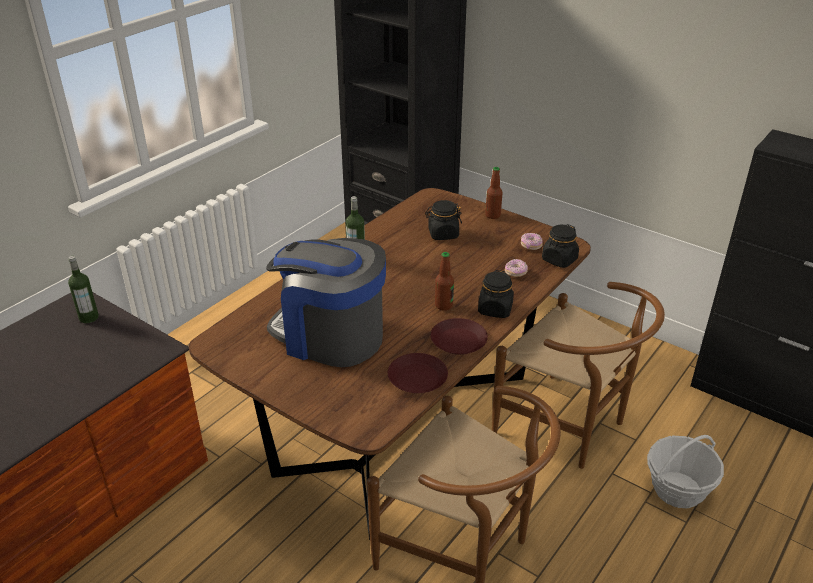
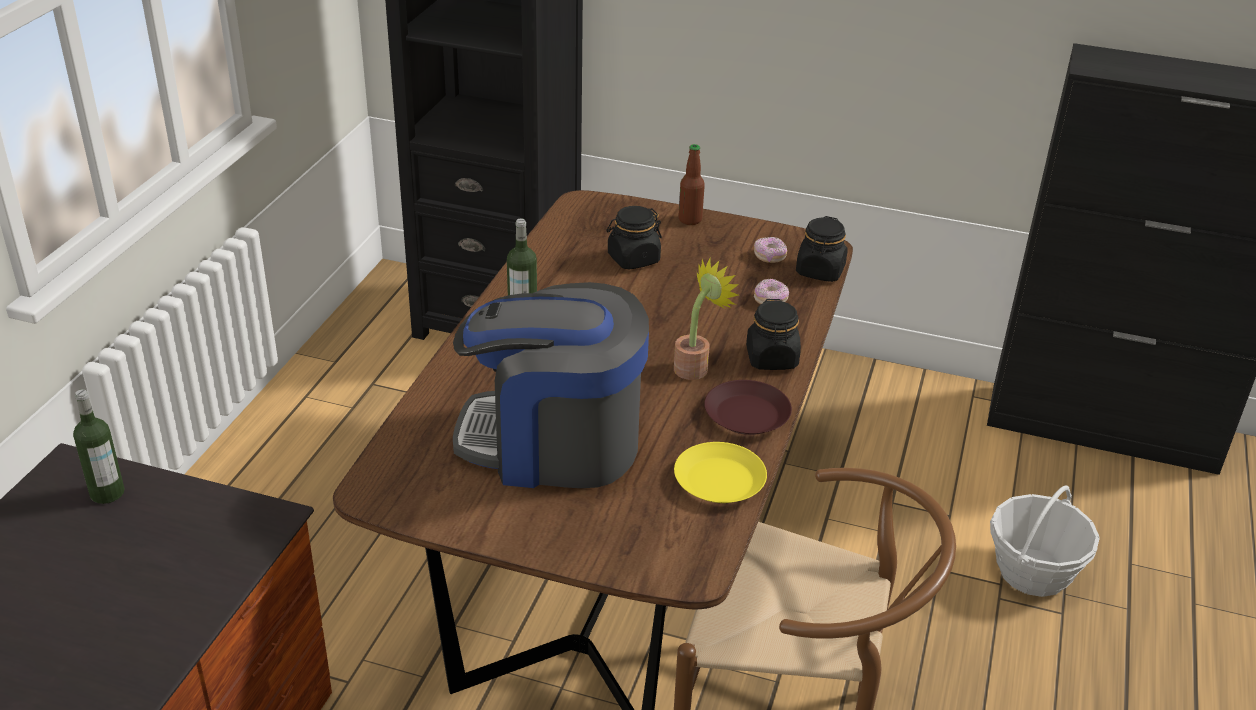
camera: 20 degrees left, 0 degrees up
(417, 379) = (720, 481): brown plate -> yellow plate
(443, 305) = (695, 366): bottle -> potted plant
(569, 427) = (855, 518): brown chair -> none

